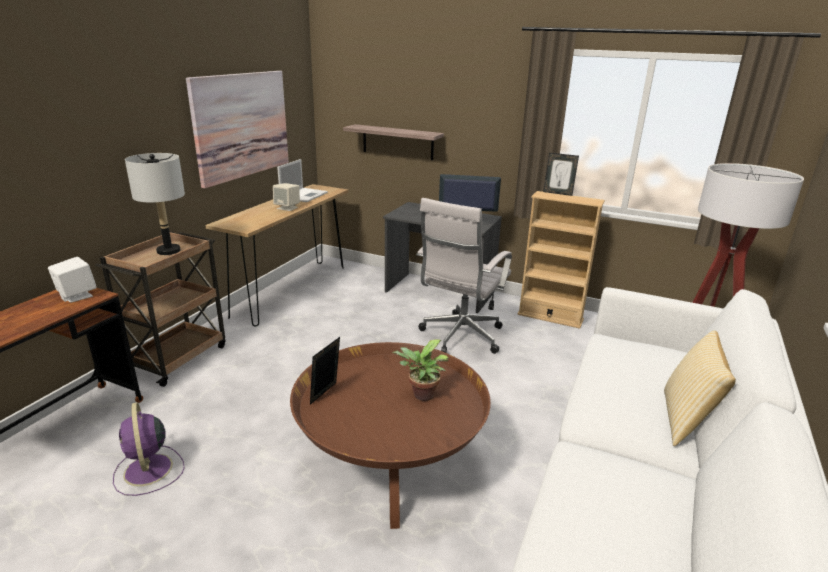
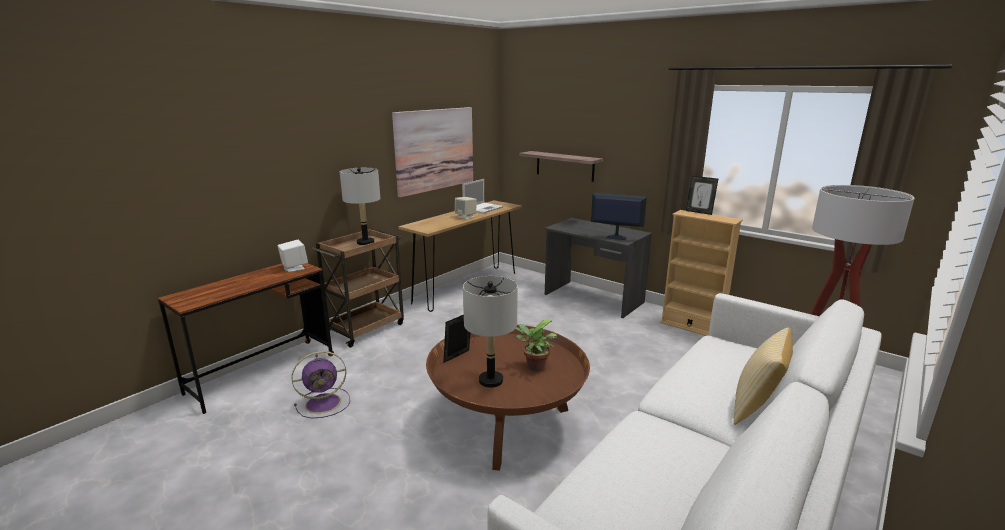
camera: 15 degrees right, 5 degrees down
(148, 471) = (325, 403): purple fan -> purple fan turned 105 degrees counterclockwise
(376, 422) = (490, 381): none -> grey table lamp
(460, 337) = (599, 336): white office chair -> none

